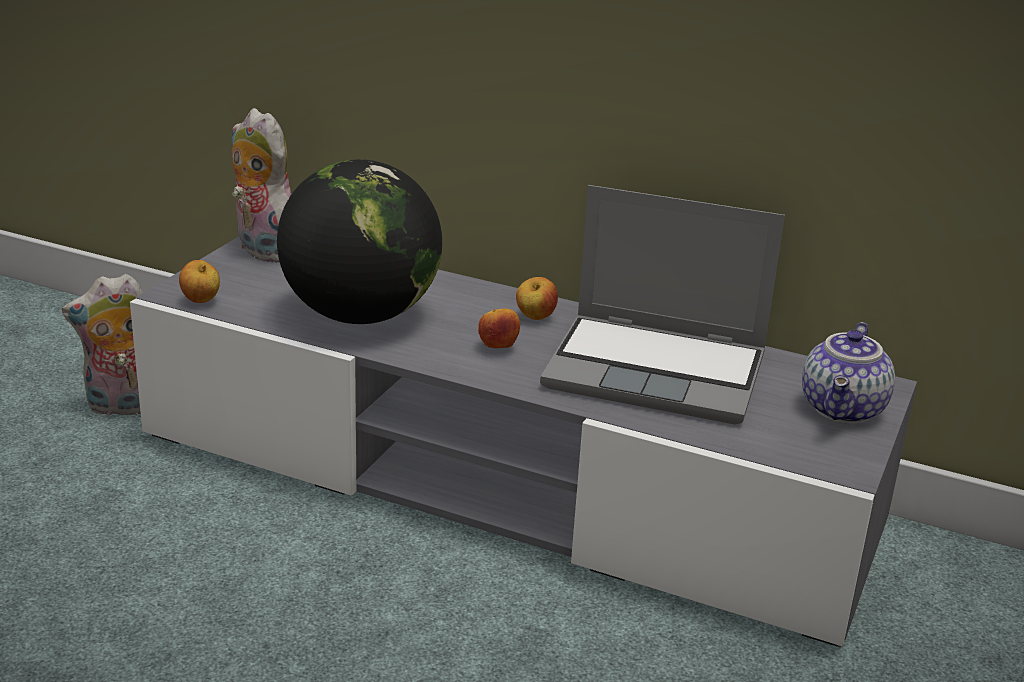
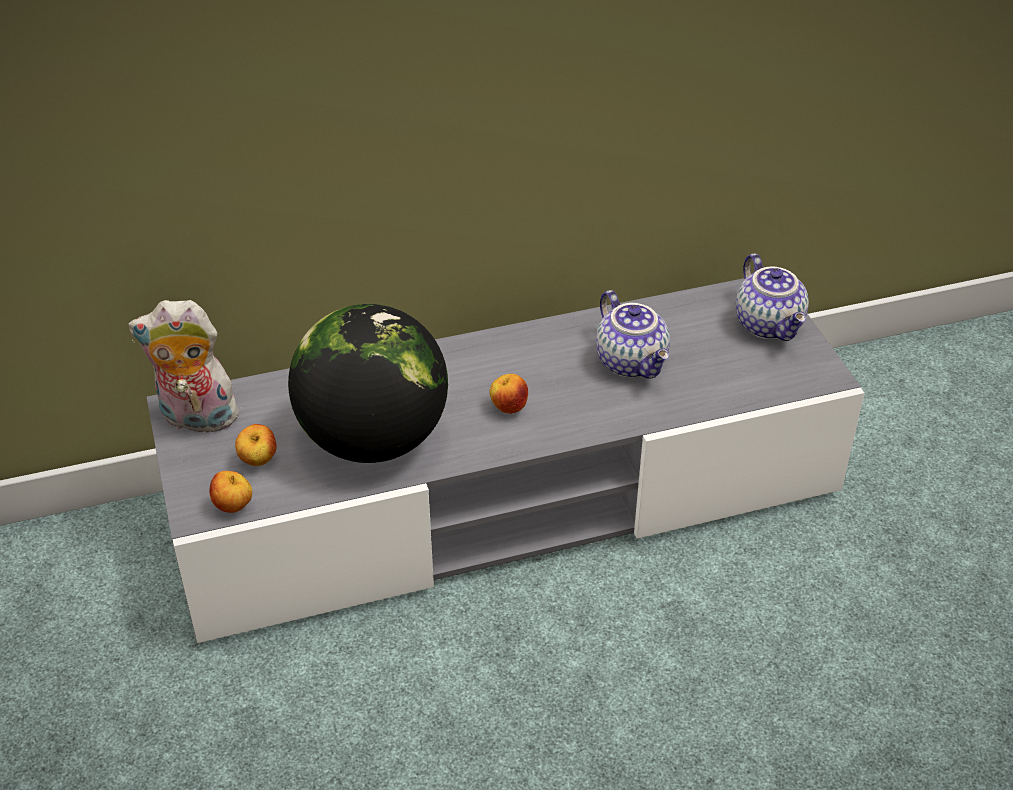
camera: 40 degrees left, 15 degrees up
(123, 407) = (134, 631): plush toy -> none
(535, 318) = (493, 362): apple -> apple (258, 461)
(658, 371) = (633, 362): laptop -> teapot

